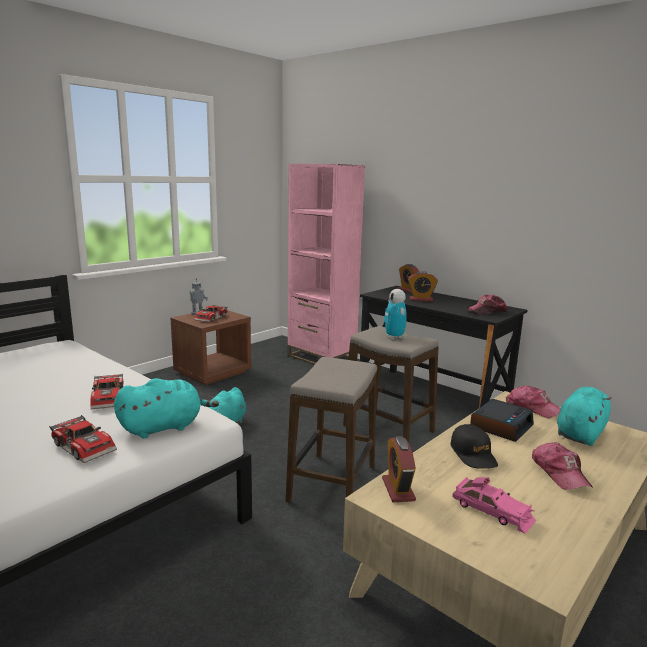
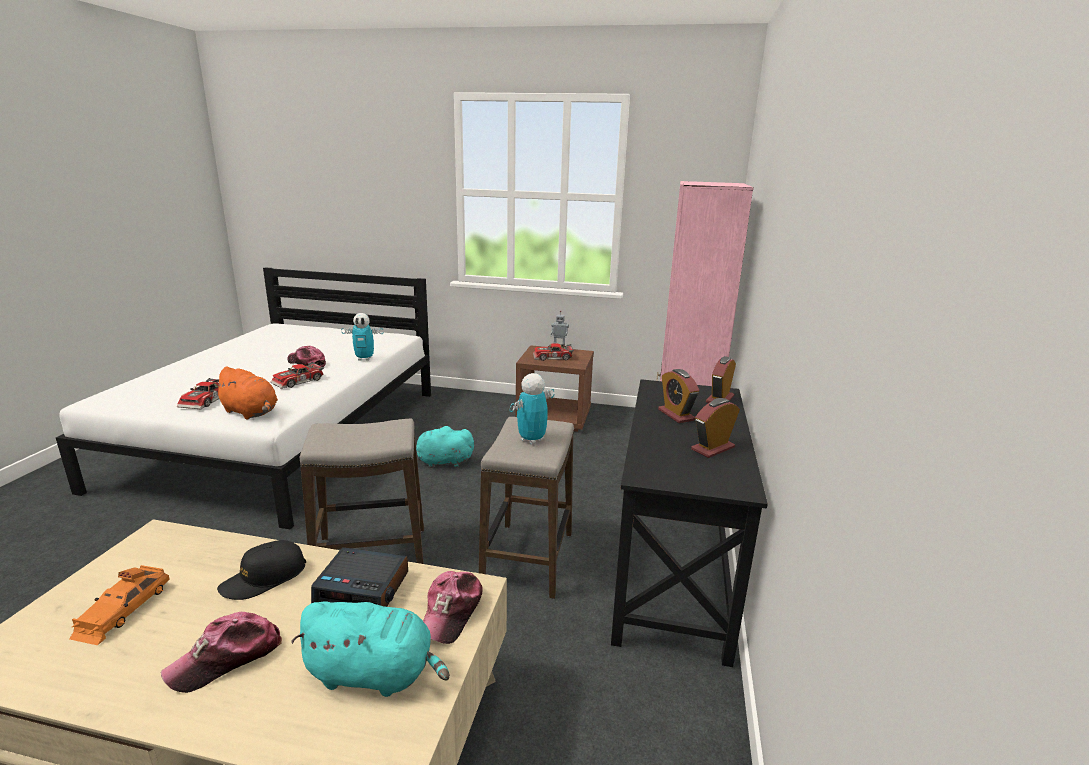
camera: 60 degrees right, 5 degrees up
(98, 365) = (364, 359): none -> toy robot
(164, 427) = (251, 412): turquoise plush toy -> orange plush toy
(398, 489) = (170, 543): alarm clock -> alarm clock (712, 448)
(487, 311) = (684, 469): cap -> cap (307, 363)
(492, 511) = (123, 610): pink toy car -> orange toy car

